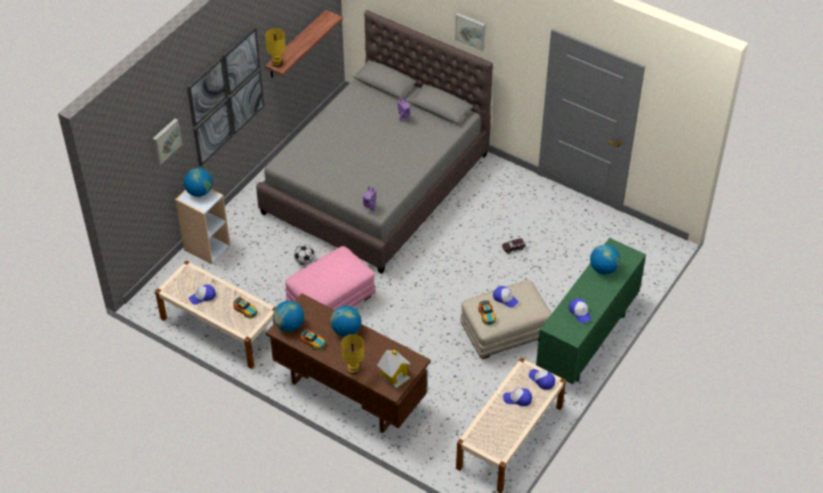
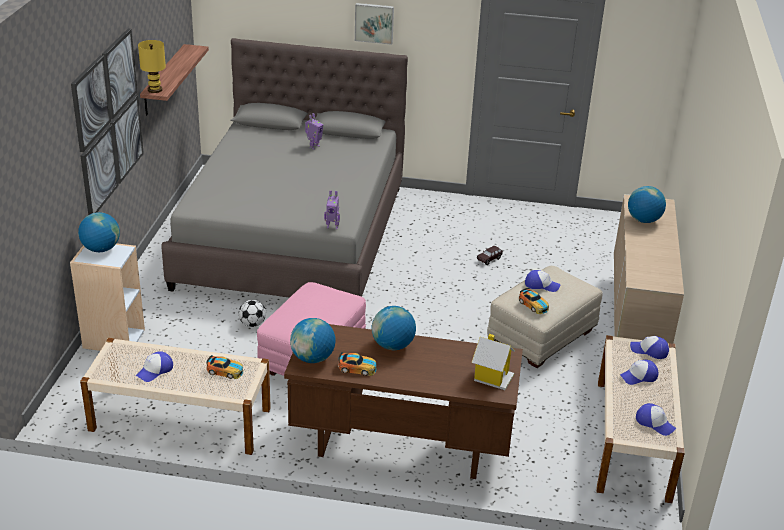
camera: 25 degrees left, 15 degrees down
(165, 140) = (54, 163): picture -> none
(353, 369) = (433, 383): yellow table lamp -> none
(580, 312) = (655, 262): cap -> cap (654, 423)
(587, 341) = (637, 323): green dresser -> beige dresser

